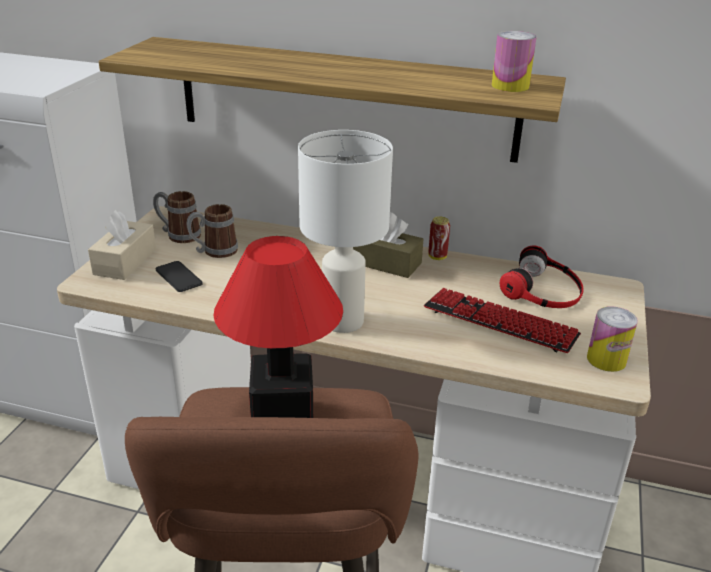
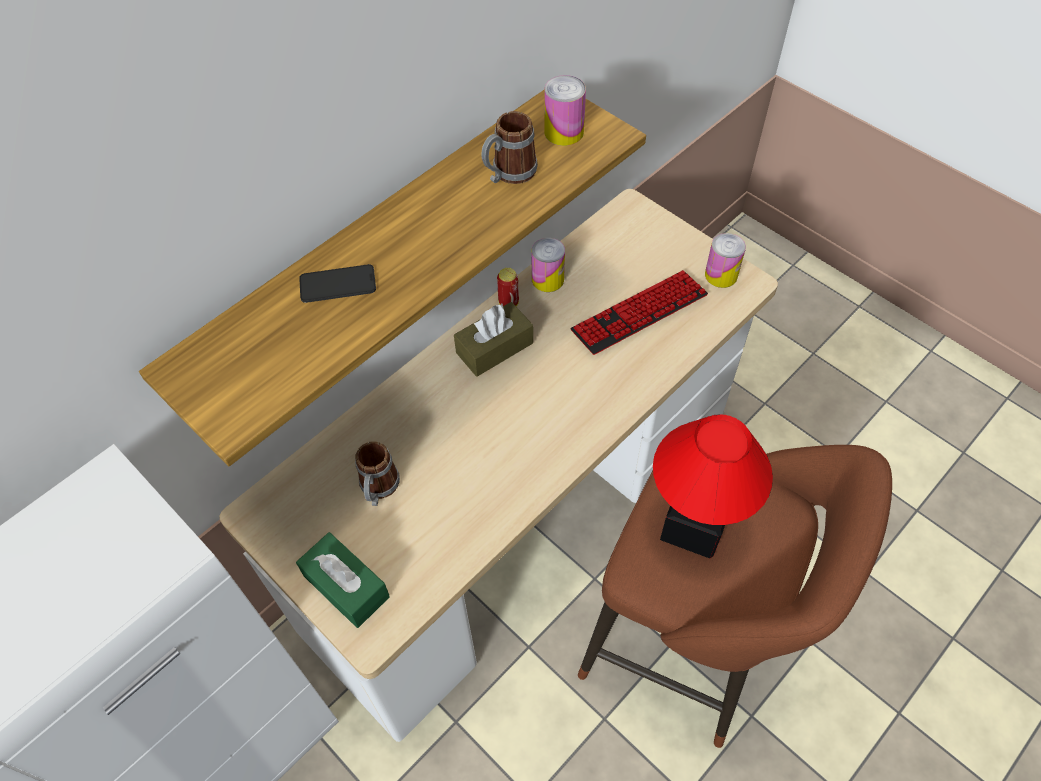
camera: 60 degrees left, 25 degrees up
(125, 261) = (346, 586): beige tissue box -> green tissue box
(178, 235) = (315, 513): mug -> mug (508, 174)
(178, 277) = (414, 540): phone -> phone (338, 284)
(342, 322) = (578, 427): white table lamp -> none
(482, 268) = (547, 279): none -> can
(543, 290) = (607, 257): headphones -> none

